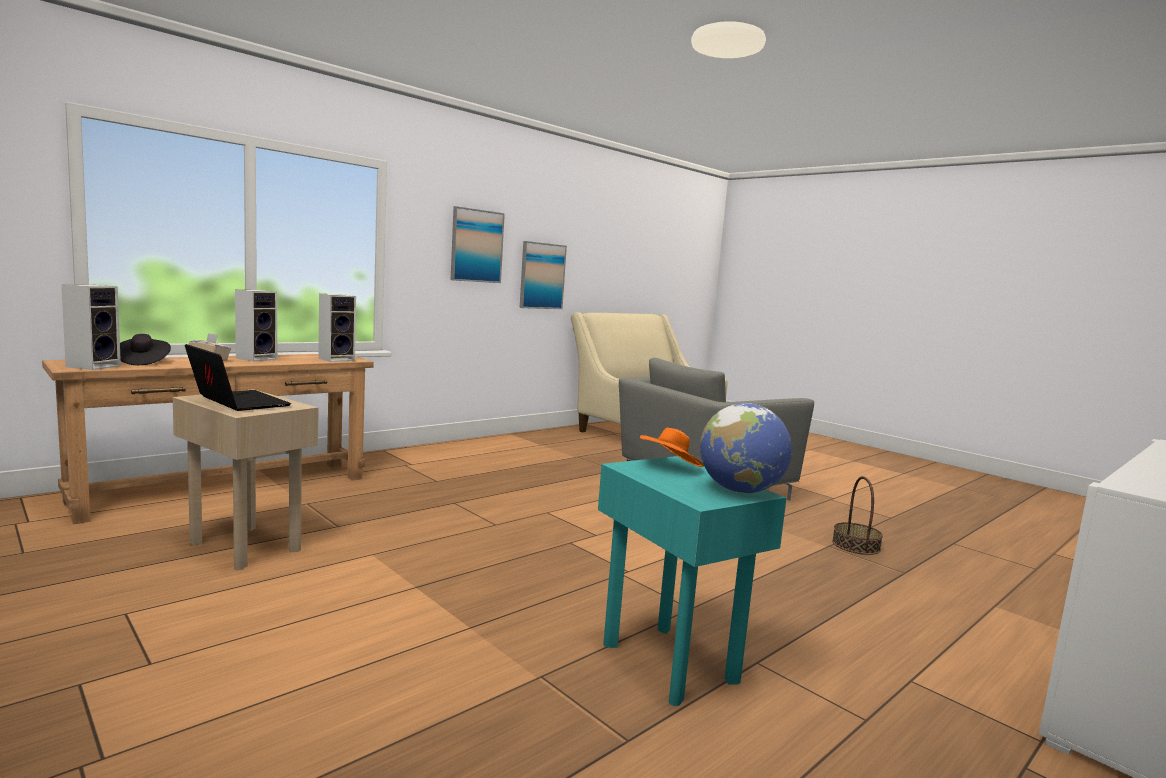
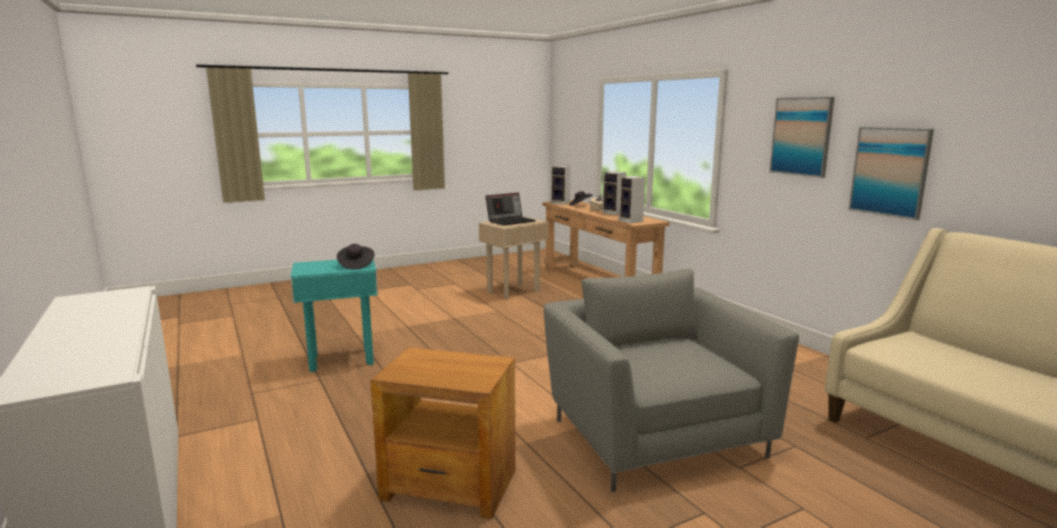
camera: 105 degrees right, 5 degrees up
(670, 467) = (355, 265): orange hat -> black hat
(740, 491) = (307, 270): globe -> none
(855, 545) = (450, 485): basket -> brown side table

